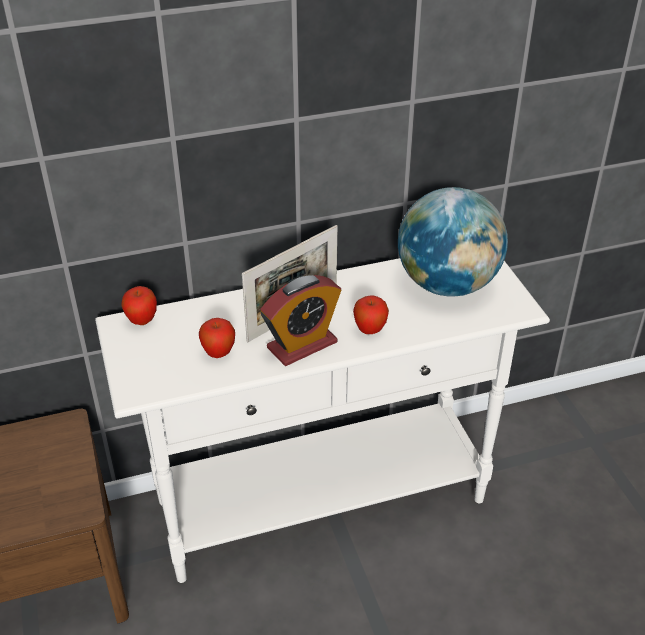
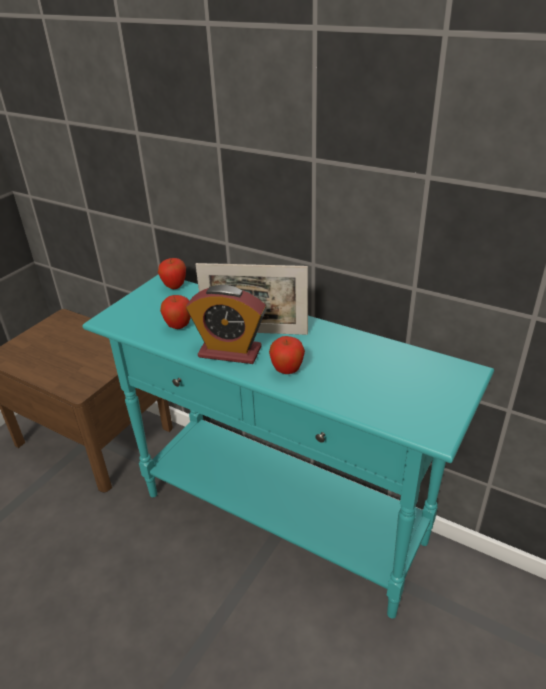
camera: 50 degrees right, 5 degrees down
(323, 502) = (282, 519): white console table -> turquoise console table
(447, 285) = (398, 377): globe -> none

